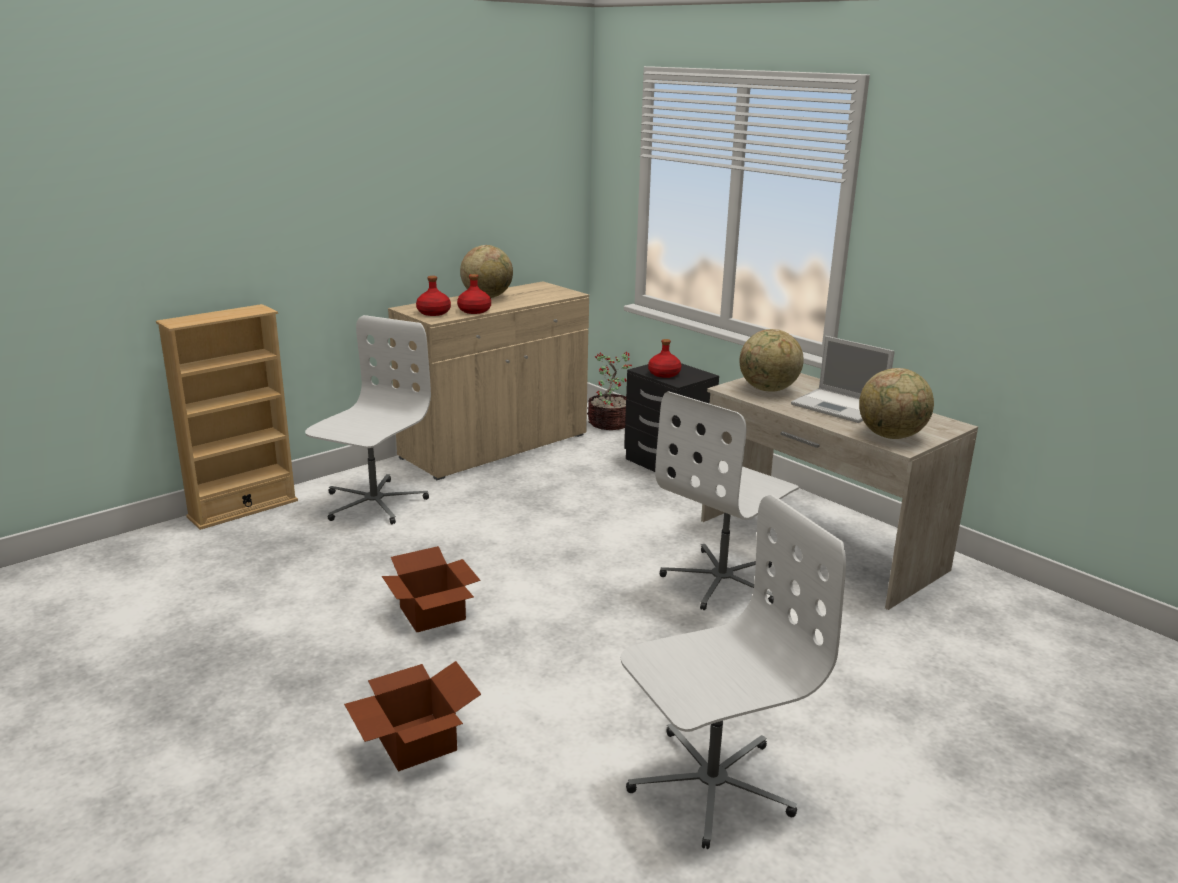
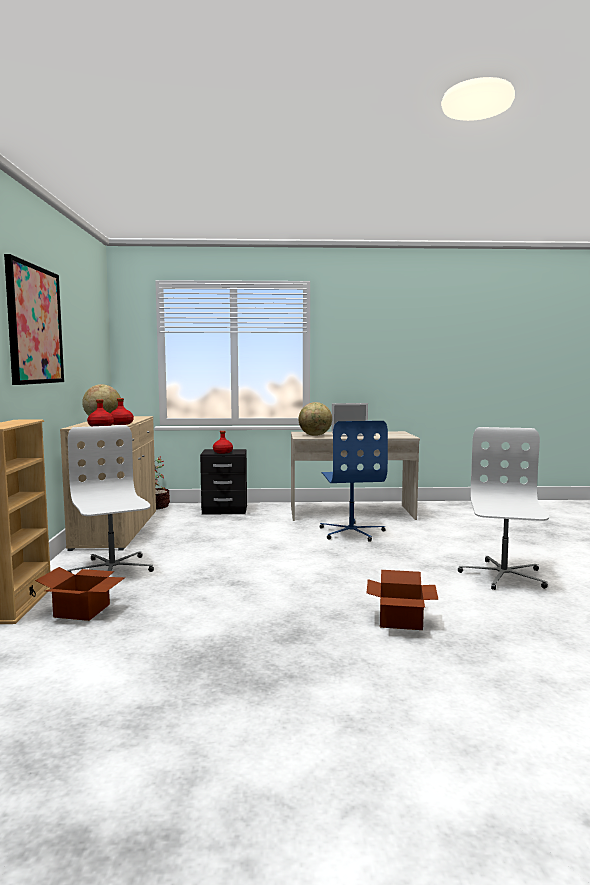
camera: 50 degrees left, 15 degrees down
(331, 178) = (34, 325): none -> picture
(432, 614) = (278, 587): cardboard box -> cardboard box (83, 611)
(722, 581) = (351, 532): white office chair -> blue office chair
(891, 436) = (396, 436): globe -> none

